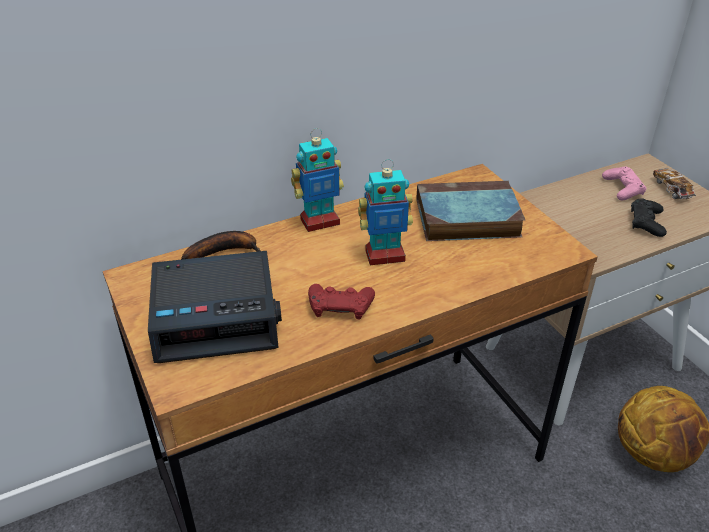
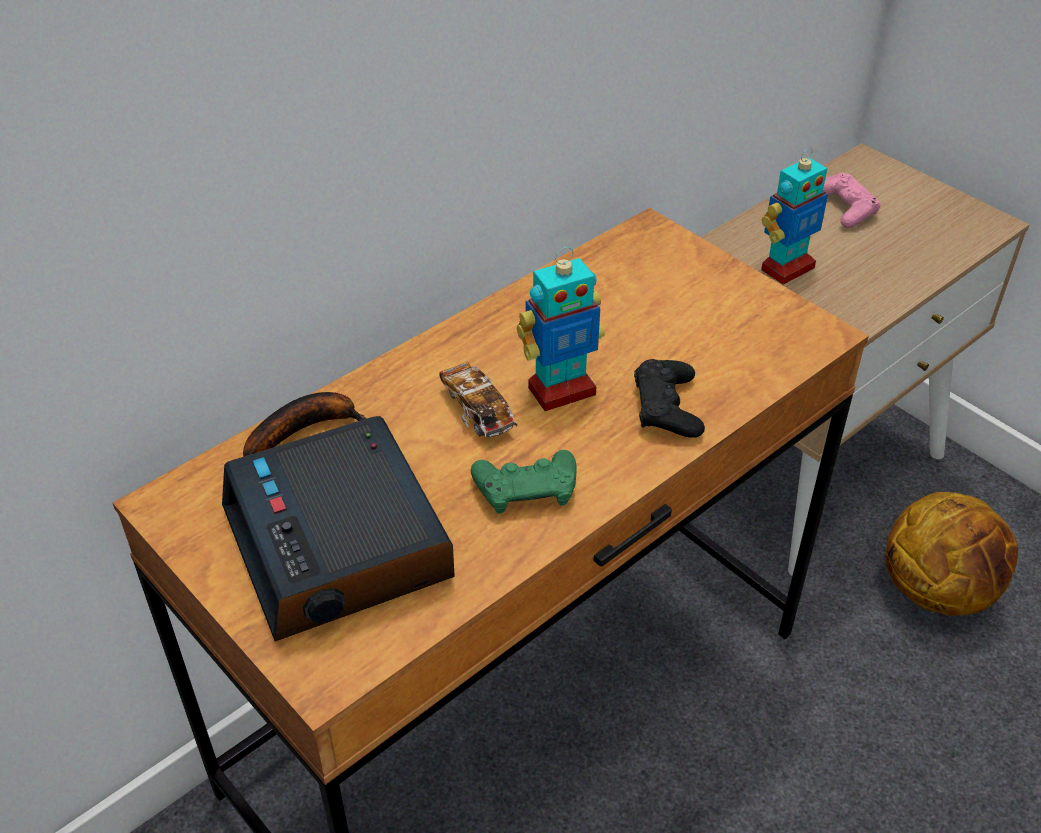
camera: 15 degrees left, 5 degrees up
(217, 316) = (340, 544): alarm clock -> alarm clock turned 90 degrees clockwise
(319, 221) = (437, 350): toy robot -> toy robot (786, 268)
(340, 306) = (526, 488): red game controller -> green game controller
(465, 218) = (658, 306): book -> none
(646, 222) = (894, 258): black game controller -> black game controller (667, 407)
(671, 190) = (912, 199): toy car -> toy car (477, 411)

